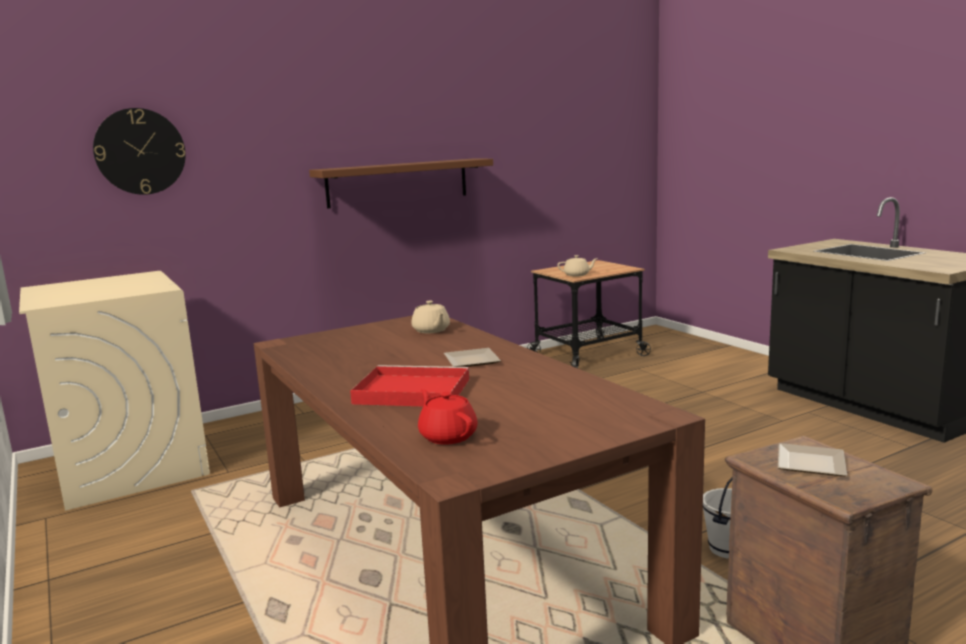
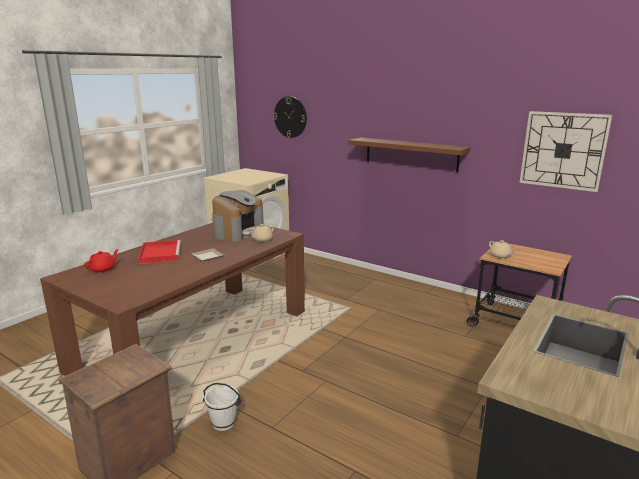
camera: 65 degrees right, 5 degrees up
(362, 340) = (238, 232): none -> coffee machine
(566, 147) = (563, 150): none -> wall clock
(813, 465) = (121, 368): plate -> none

